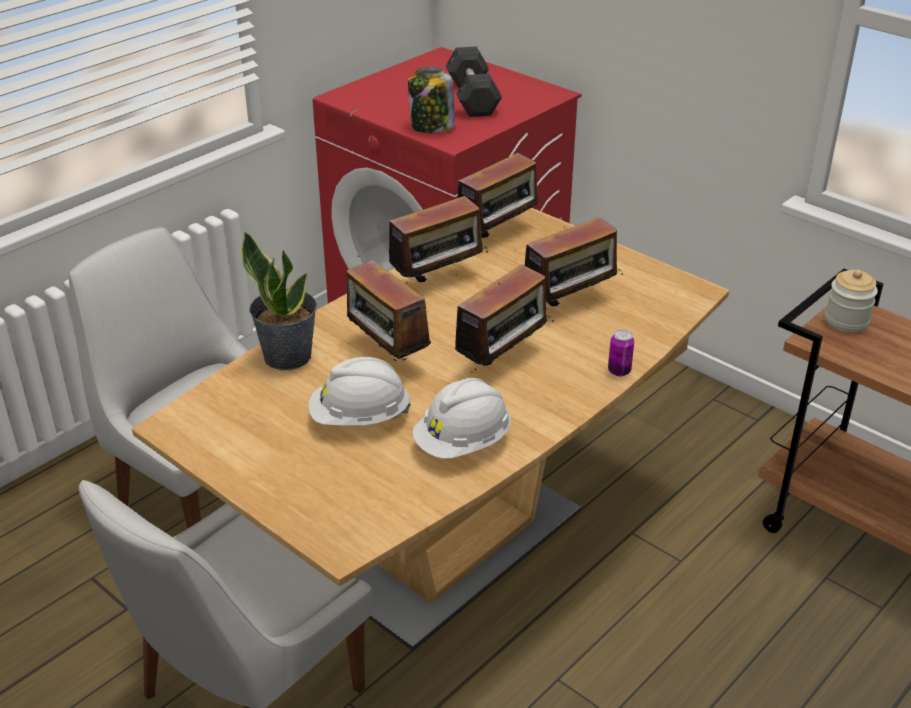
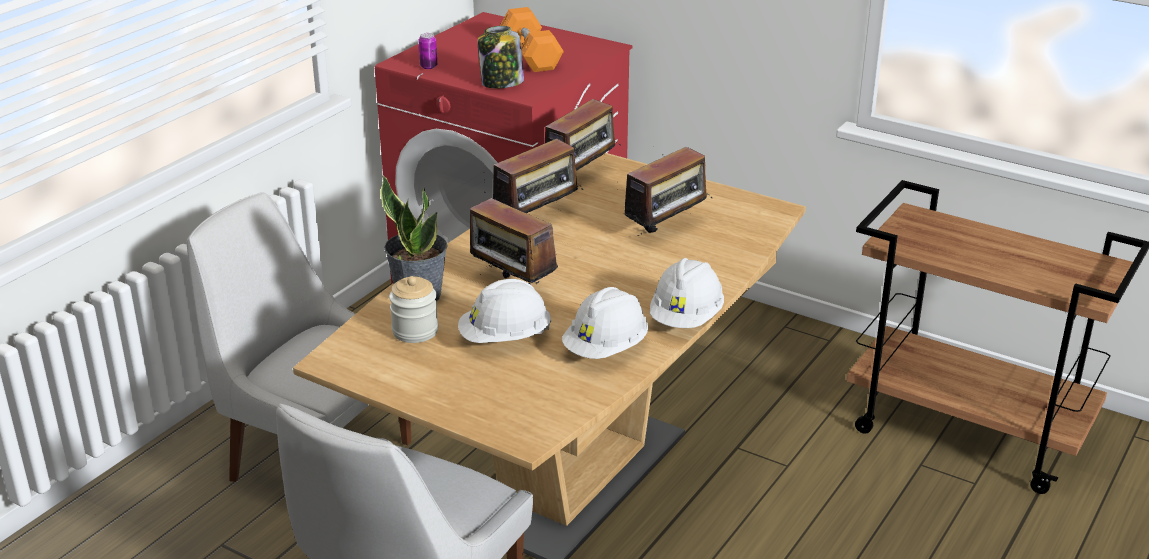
camera: 10 degrees left, 5 degrees down
(472, 98) = (531, 55): grey dumbbell -> orange dumbbell
(503, 361) = (620, 280): radio -> none
(561, 415) = (686, 318): none -> white hard hat
(619, 371) = (727, 279): can -> can (428, 66)
(846, 321) = (912, 225): jar -> jar (415, 331)

